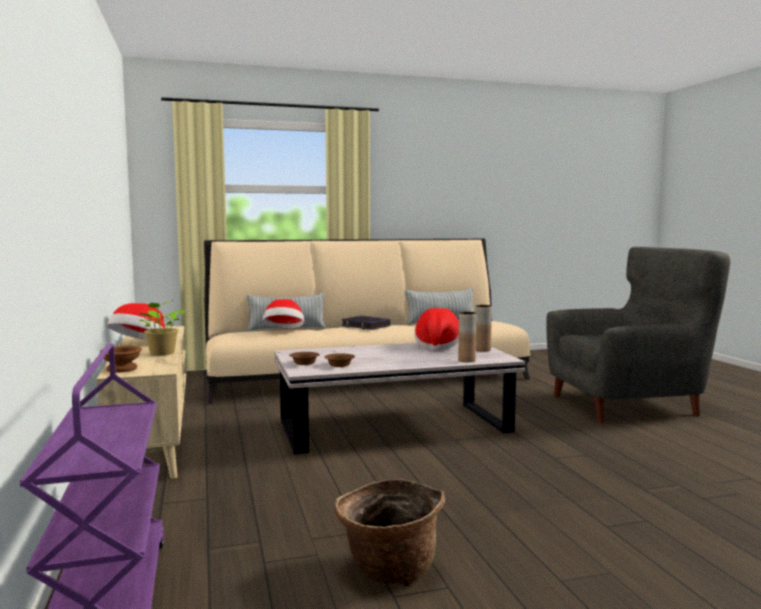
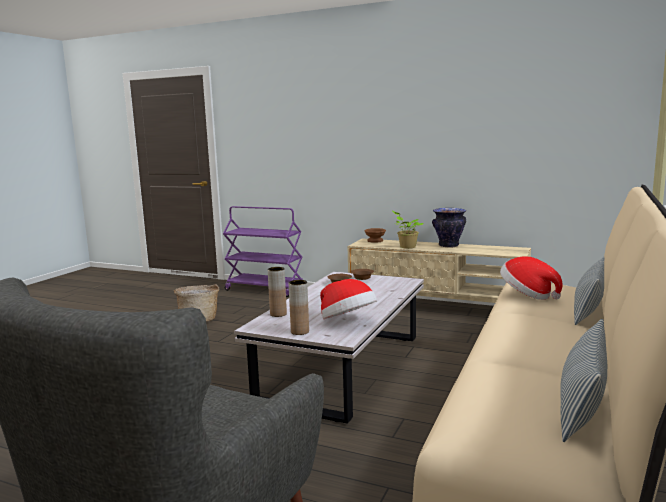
camera: 130 degrees right, 5 degrees up
(139, 344) = (449, 245): hat -> vase
(365, 326) = (527, 329): book -> none

